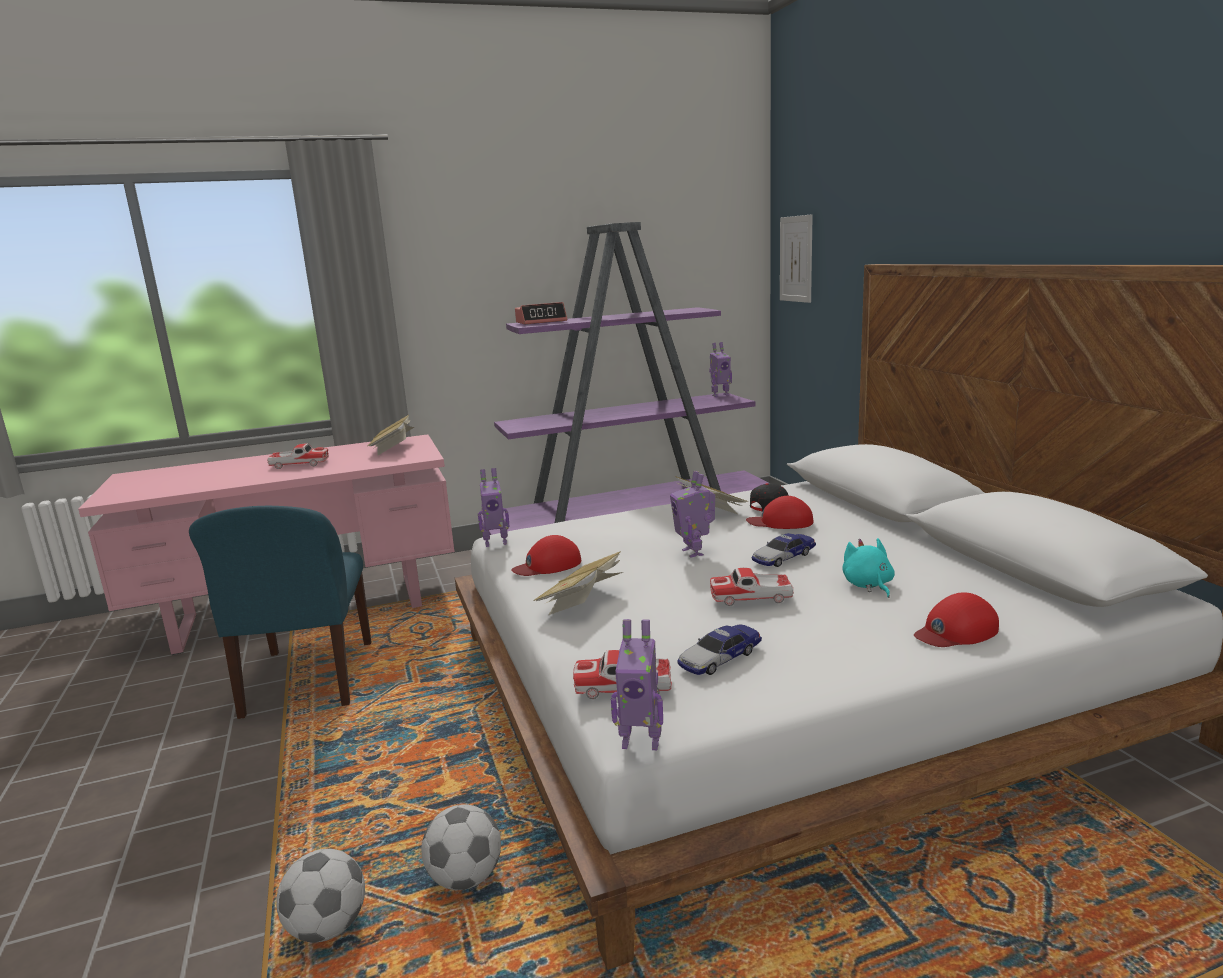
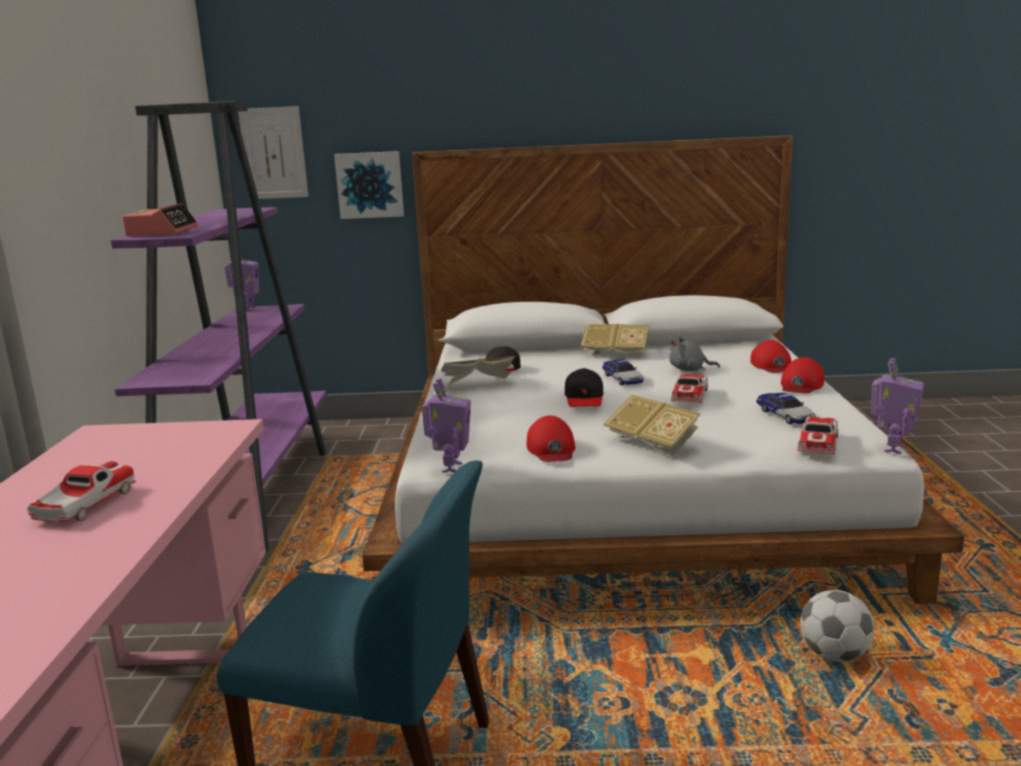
camera: 70 degrees left, 0 degrees up
(328, 927) = (891, 734): football -> none
(393, 448) = (130, 444): book -> book (615, 354)
(694, 552) = (584, 398): toy robot -> black cap
(781, 522) = (545, 370): red cap -> red cap (801, 385)
(848, 296) = (370, 185): none -> picture
(868, 585) = (690, 370): turquoise plush toy -> grey plush toy

